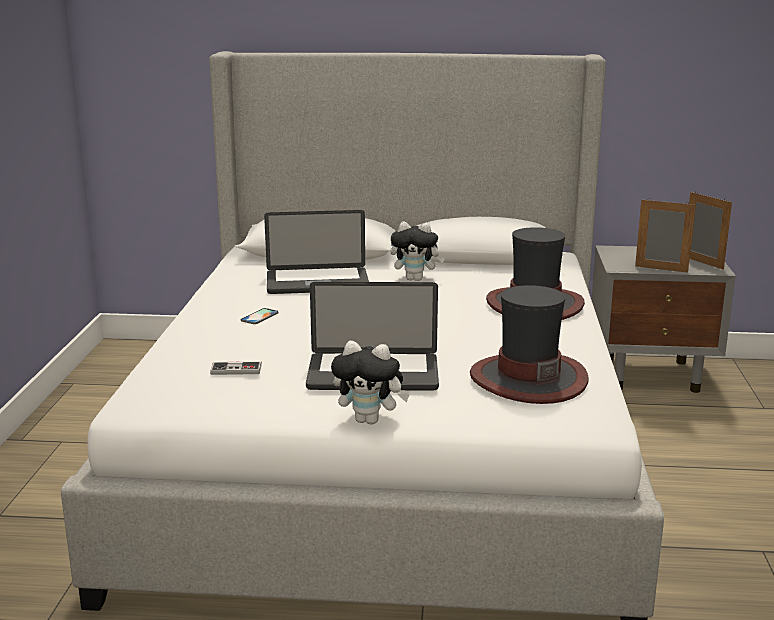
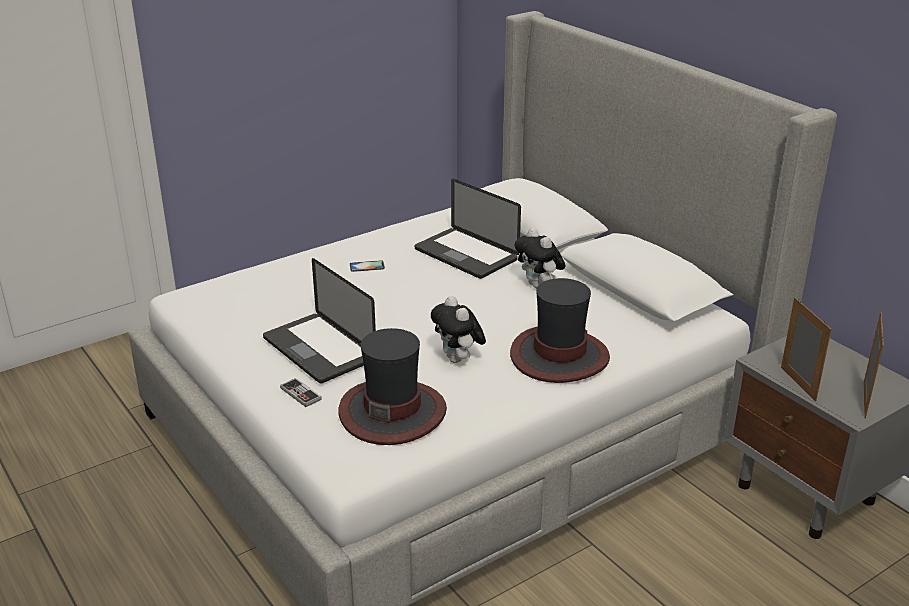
camera: 50 degrees right, 10 degrees up
(236, 370) = (261, 301): game controller -> game controller (300, 394)
(370, 420) = (248, 380): plush toy -> plush toy (458, 359)

